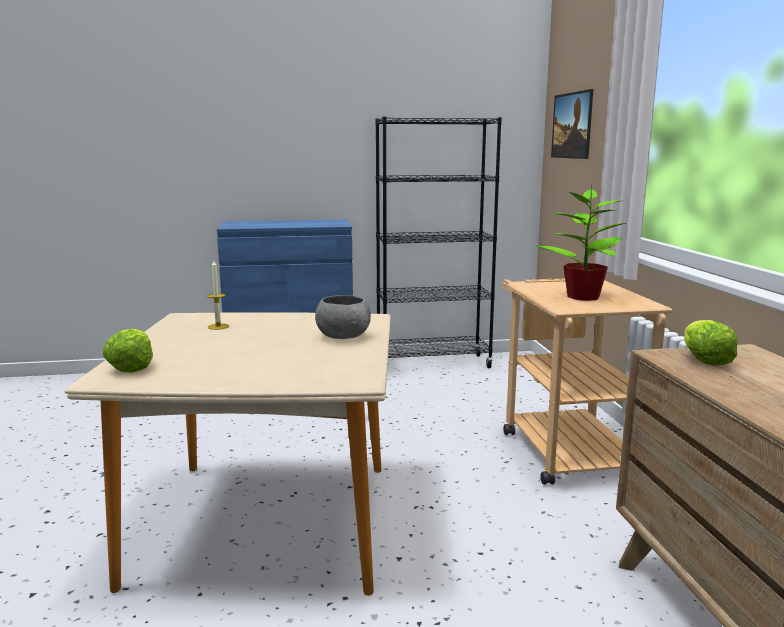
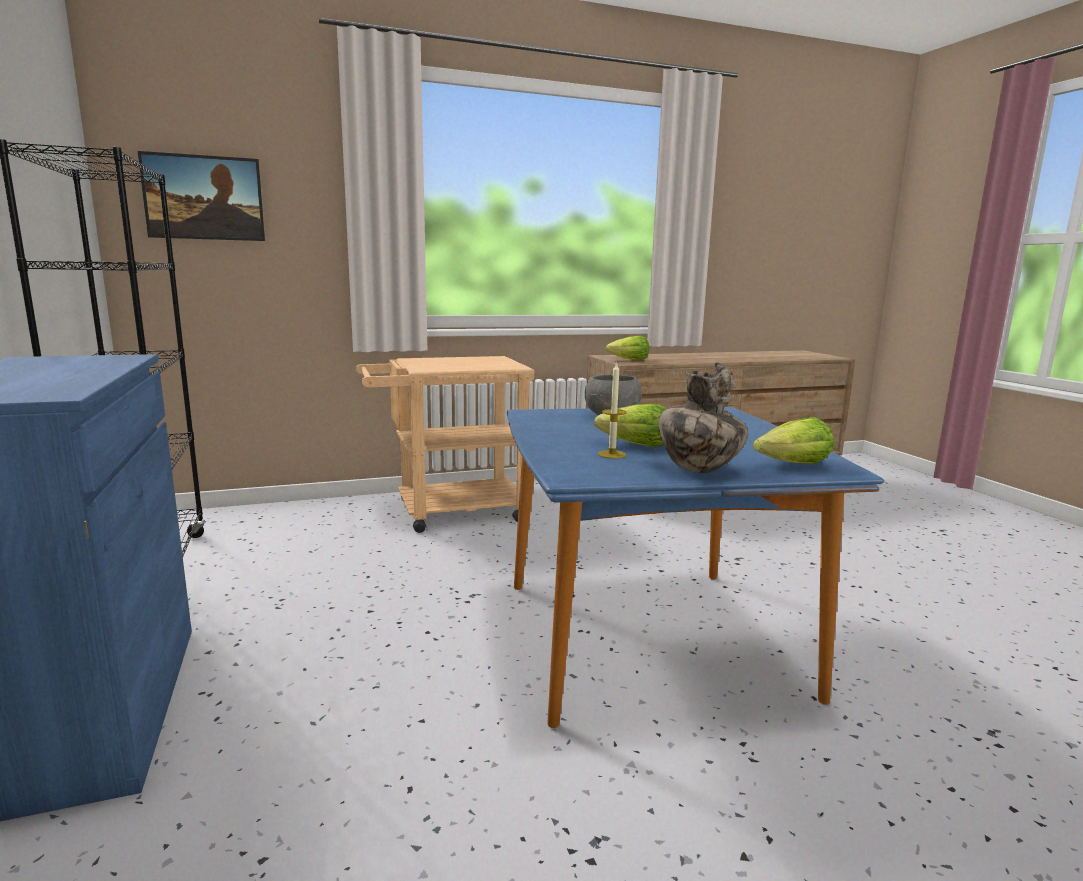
camera: 100 degrees left, 0 degrees up
(160, 341) = (697, 469): none -> vase
(235, 333) = (635, 445): none -> lettuce
(265, 522) = (649, 638): beige dining table -> blue dining table
(582, 297) = (475, 363): potted plant -> none

